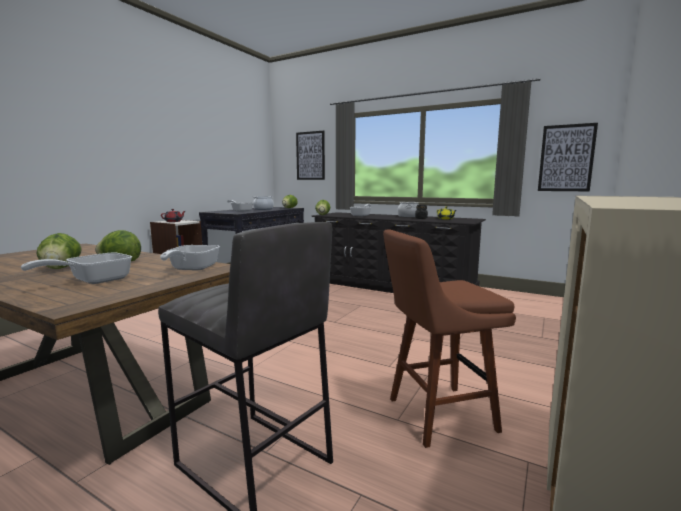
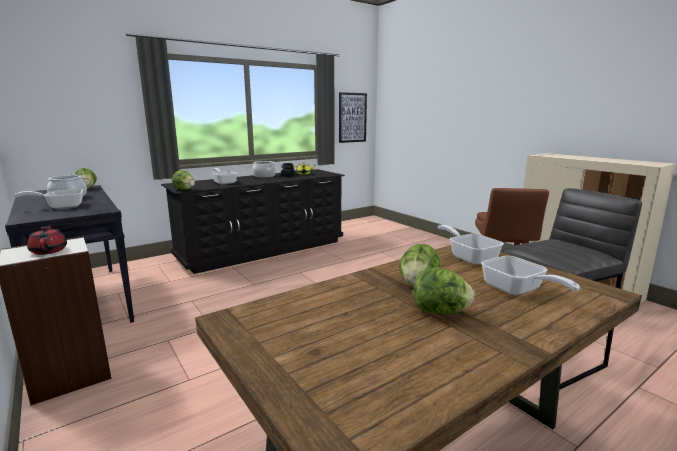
camera: 65 degrees left, 5 degrees up
(191, 269) = (469, 257): frying pan -> frying pan turned 150 degrees counterclockwise
(310, 156) = (87, 106): picture -> none

